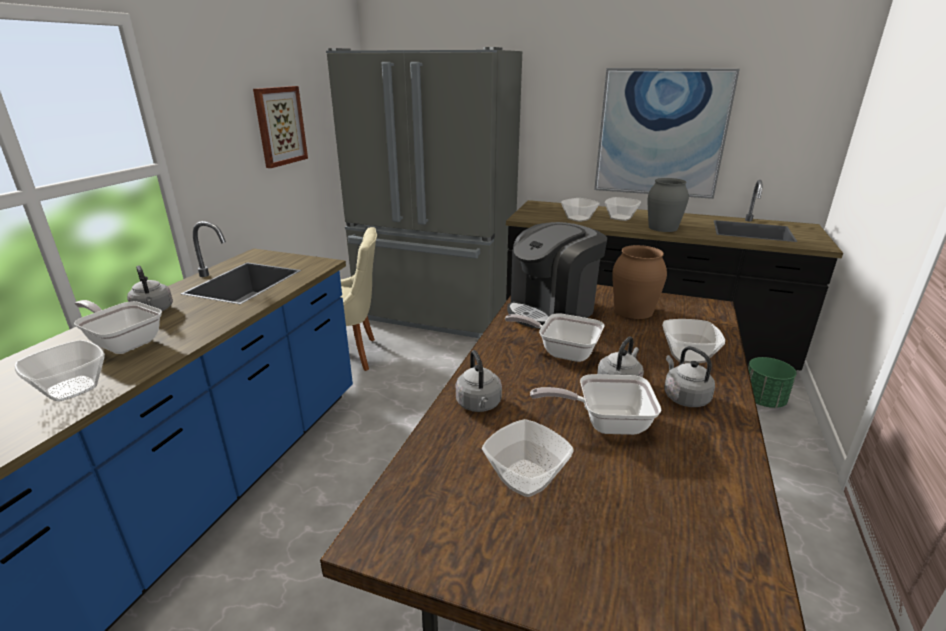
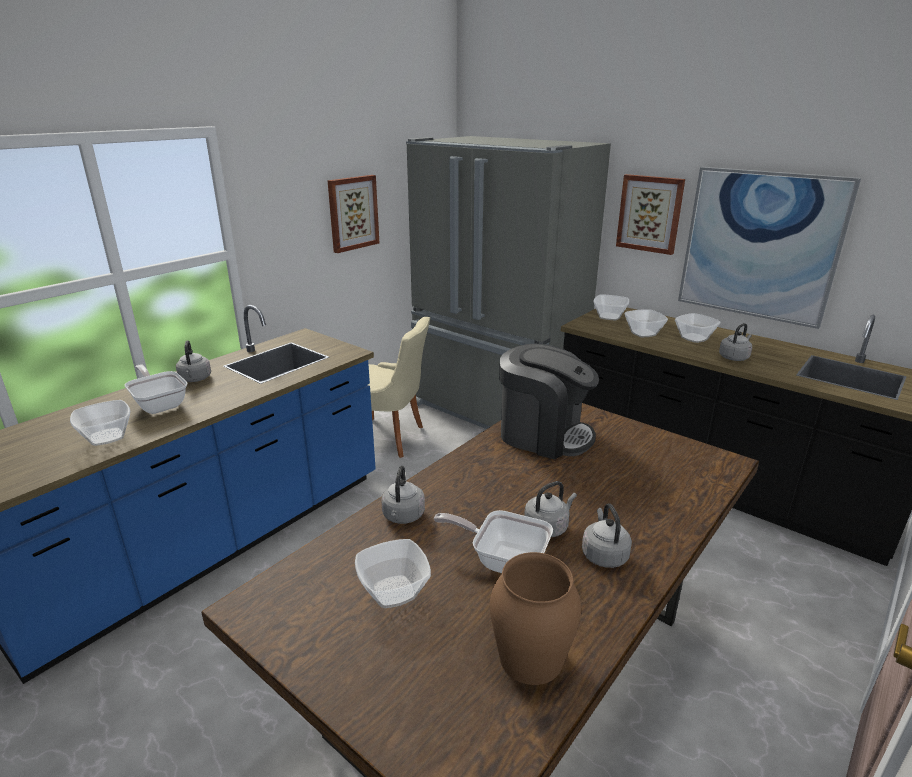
camera: 20 degrees right, 0 degrees up
(552, 310) = (543, 435): coffee machine -> coffee machine turned 135 degrees counterclockwise
(562, 114) = (650, 213): none -> picture
(562, 351) = (519, 481): frying pan -> none
(634, 311) = (630, 451): brown vase -> brown vase (532, 657)
(662, 227) = (734, 357): grey vase -> grey kettle
(688, 355) = (648, 512): bowl -> bowl (610, 317)
(762, 401) = (823, 584): green planter -> none

